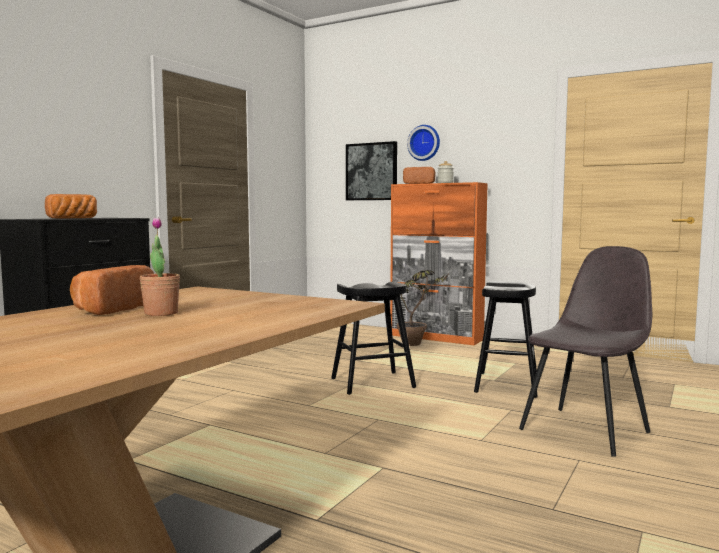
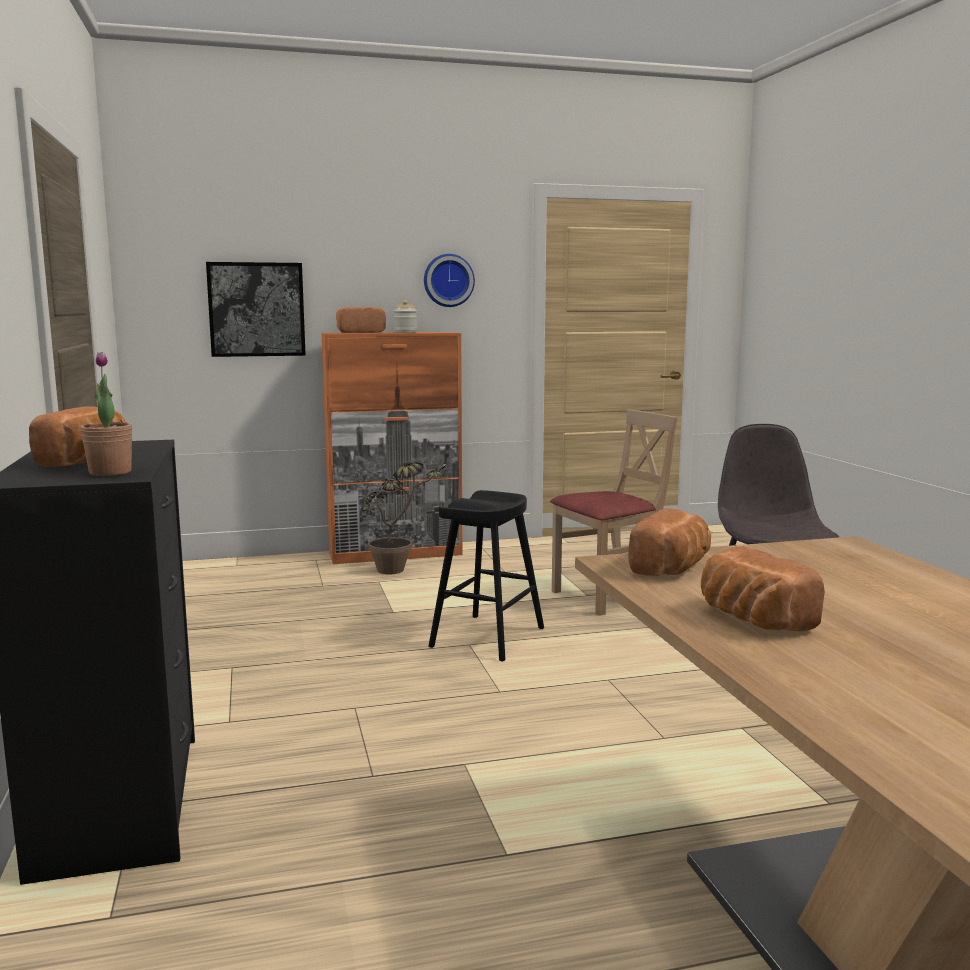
camera: 45 degrees left, 5 degrees up
(161, 313) = (823, 607): potted plant -> potted plant (110, 472)
(203, 294) = (673, 568): none -> bread
(424, 143) = (349, 268): wall clock -> wall clock (448, 280)
(506, 384) = (609, 596): black stool -> beige chair

